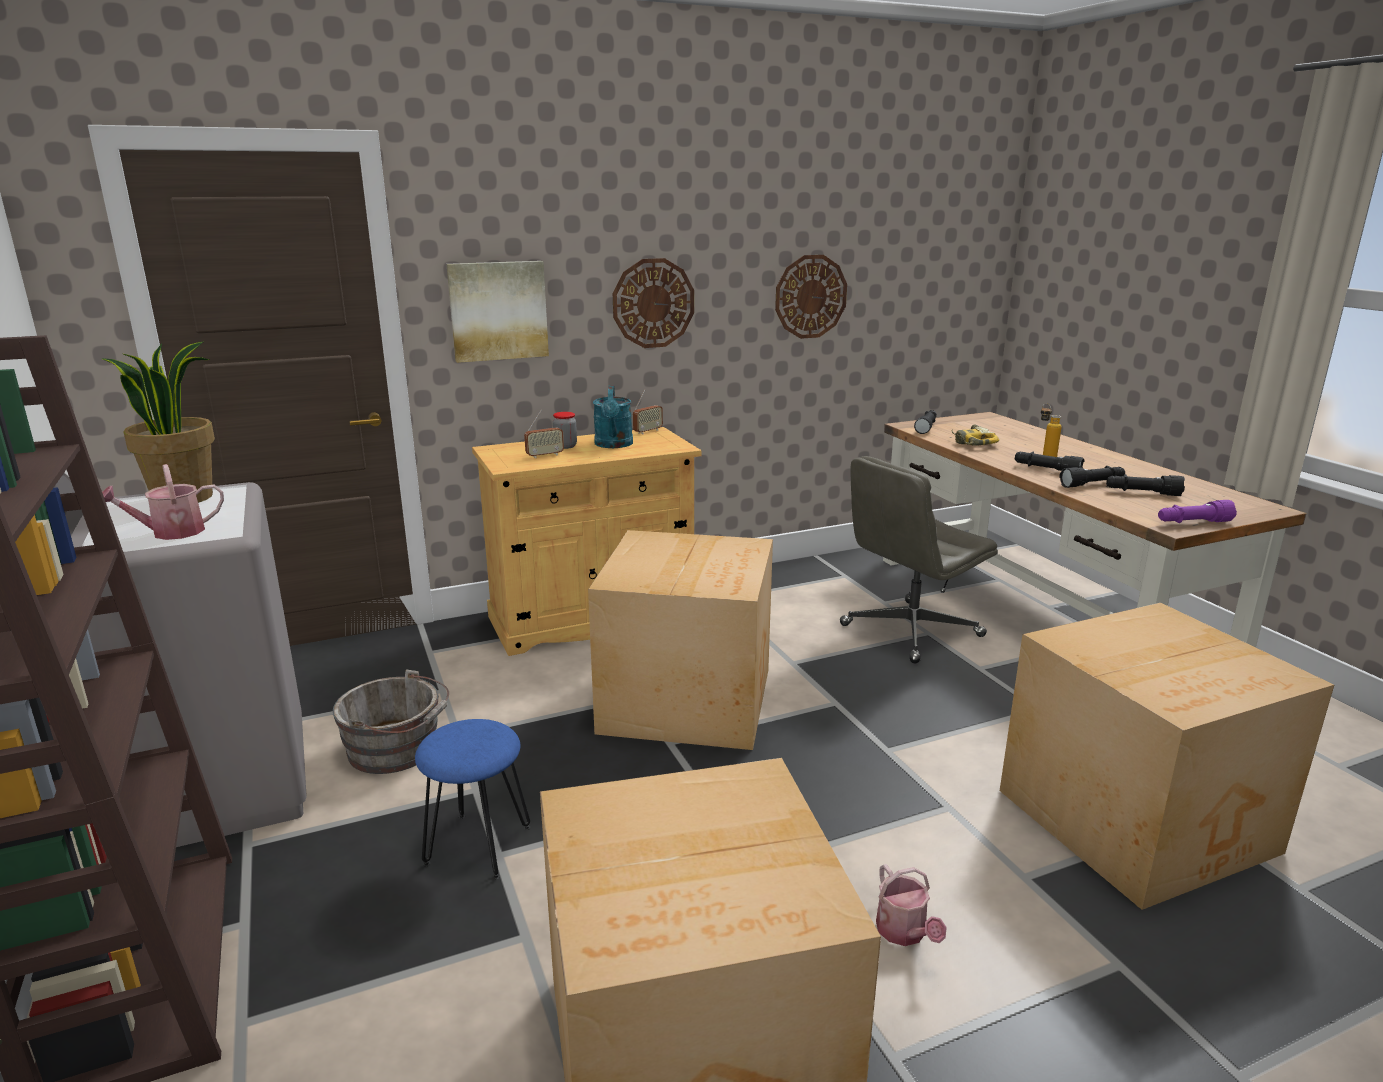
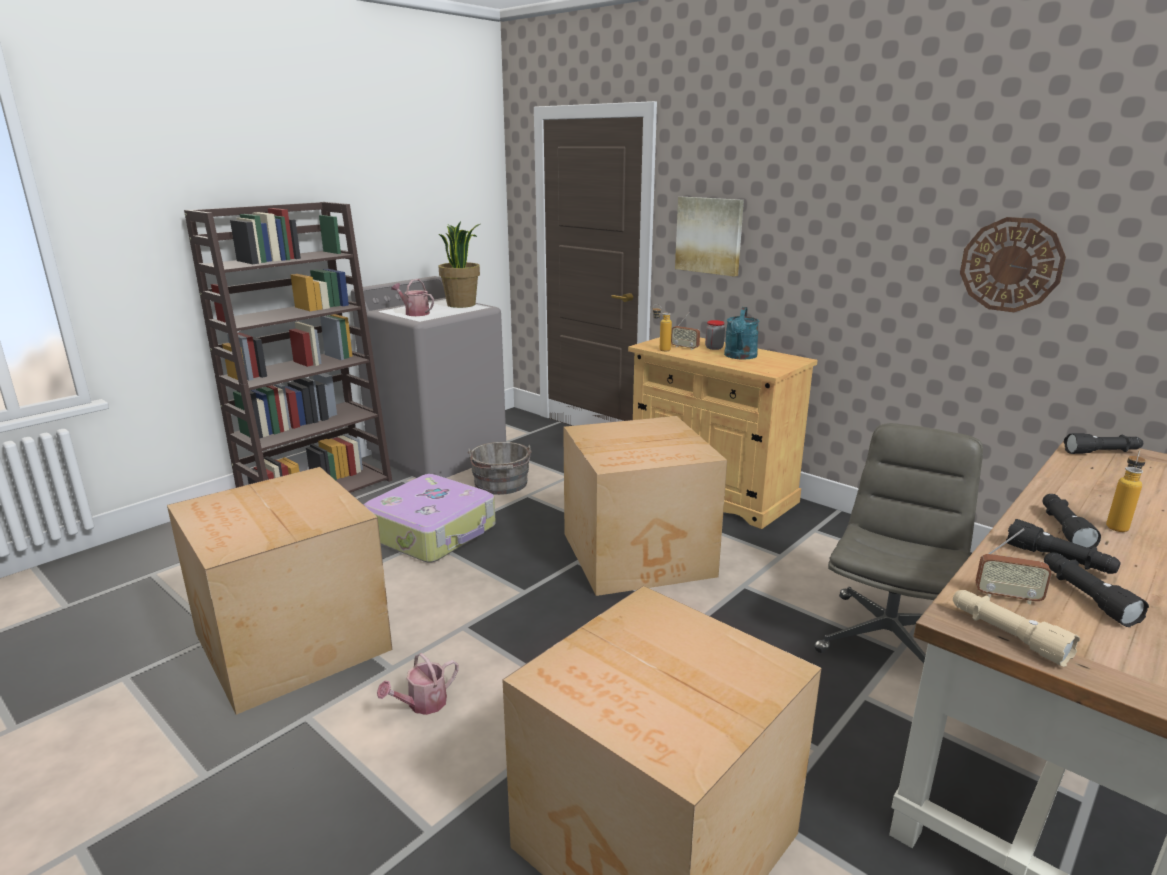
camera: 65 degrees right, 0 degrees up
(477, 845) = (433, 532): blue stool -> suitcase
(533, 465) = (660, 349): none -> bottle
(614, 445) = (740, 356): turquoise watering can -> turquoise watering can turned 45 degrees counterclockwise
(647, 431) = (793, 358): radio -> radio (1007, 597)
(653, 303) = (830, 247): wall clock -> none
(910, 631) = (886, 638): grey office chair -> grey office chair turned 90 degrees clockwise
(970, 442) = (1095, 479): power drill -> none
(1192, 523) = (1007, 636): purple flashlight -> beige flashlight

